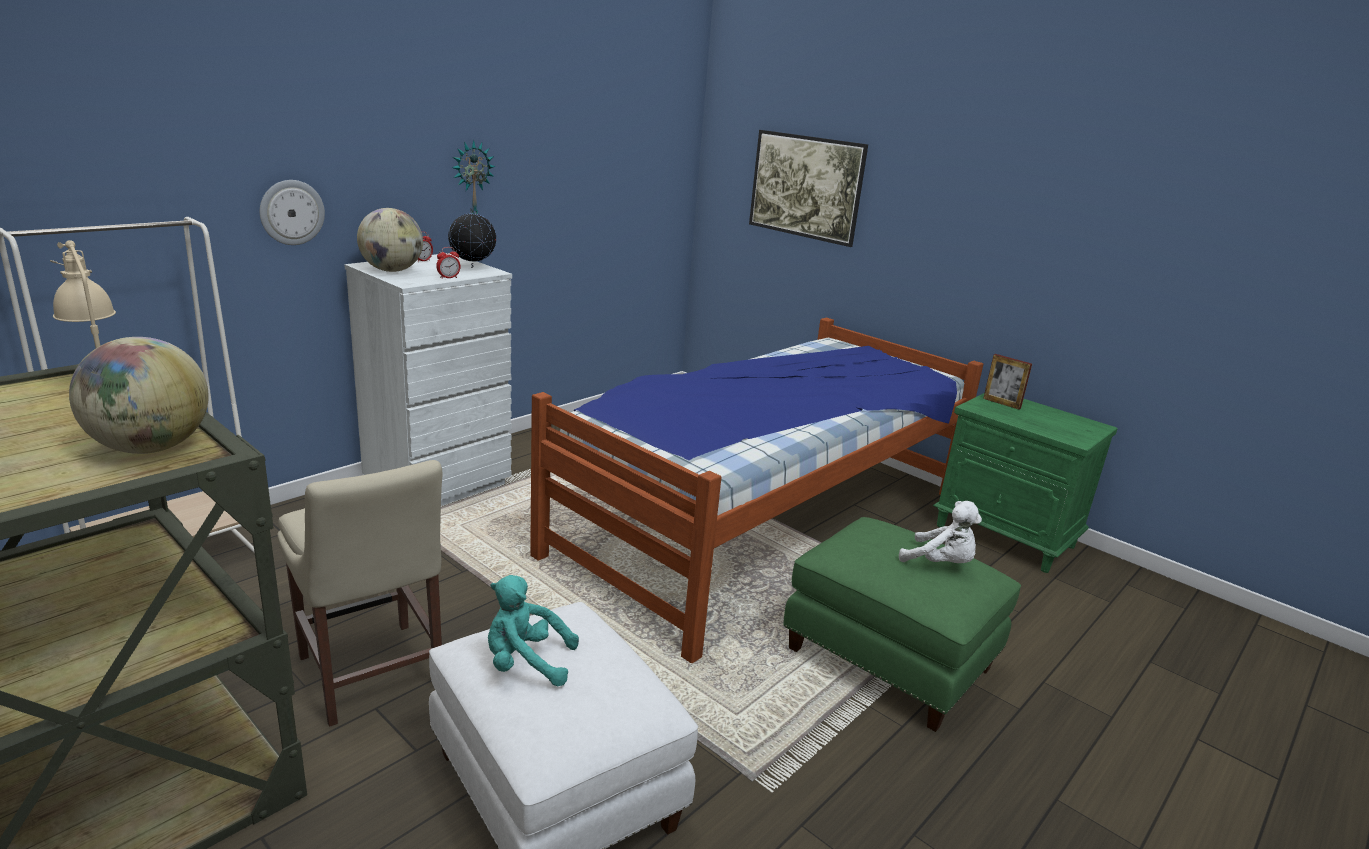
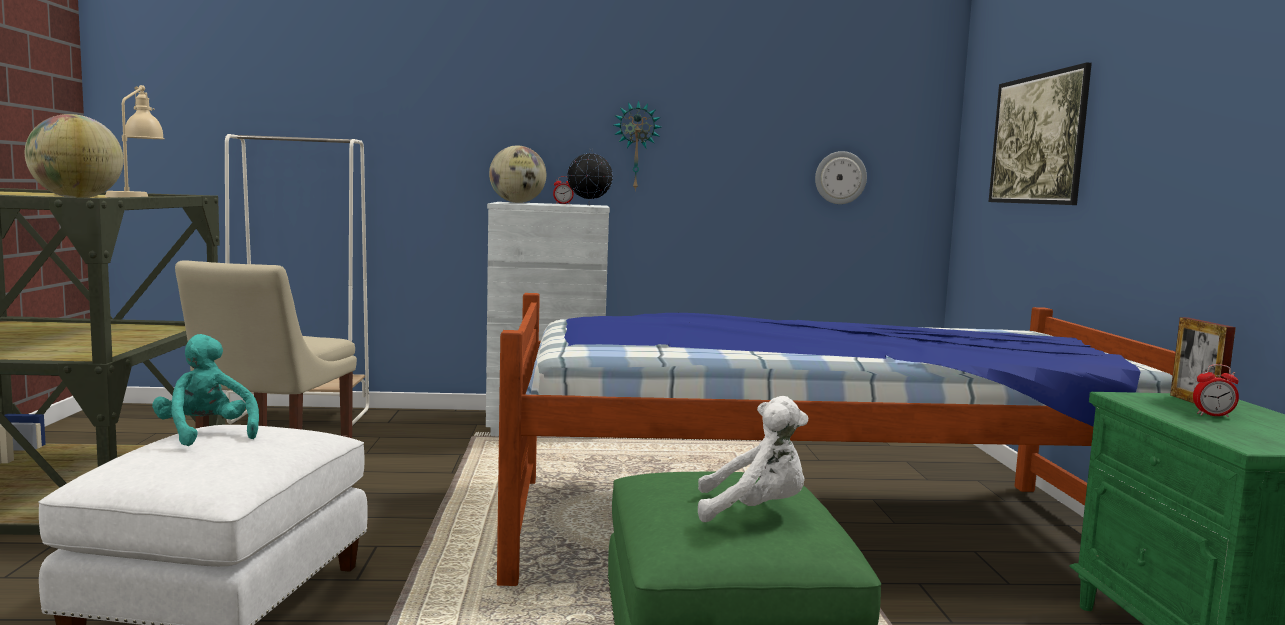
camera: 45 degrees right, 15 degrees down
(291, 212) = (459, 152): wall clock -> wall clock (840, 177)
(448, 277) = (545, 204): alarm clock -> alarm clock (1212, 415)
(941, 563) = (754, 511): white plush toy -> white plush toy turned 75 degrees counterclockwise

